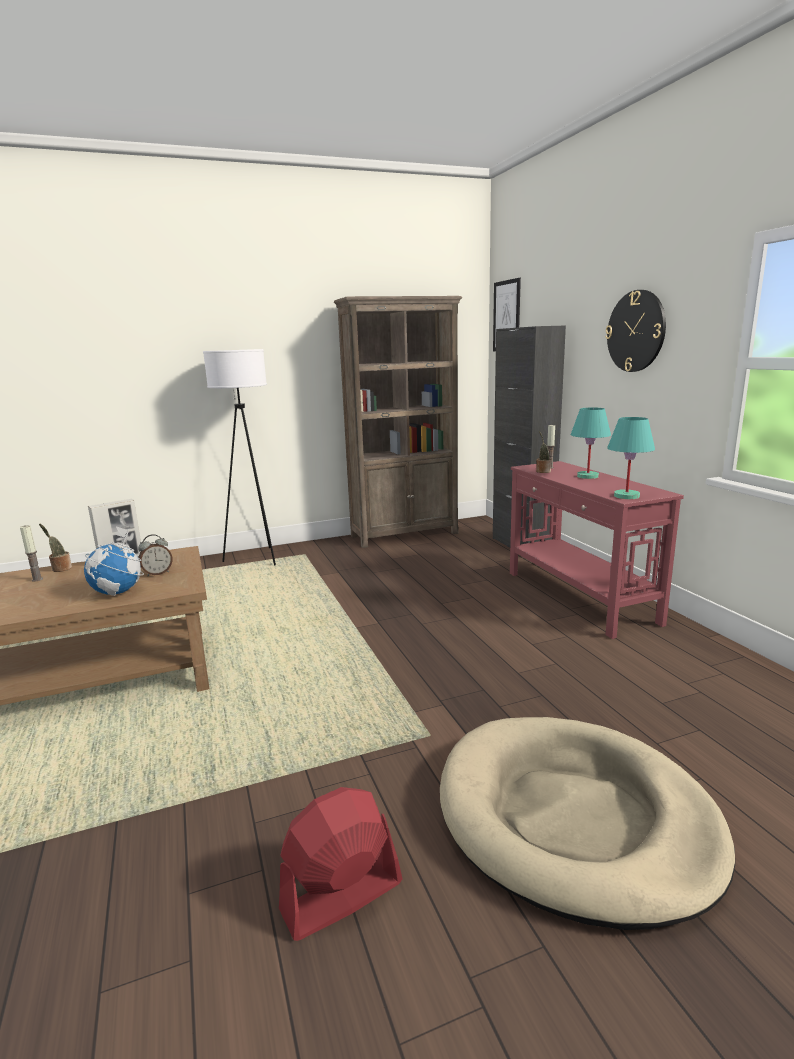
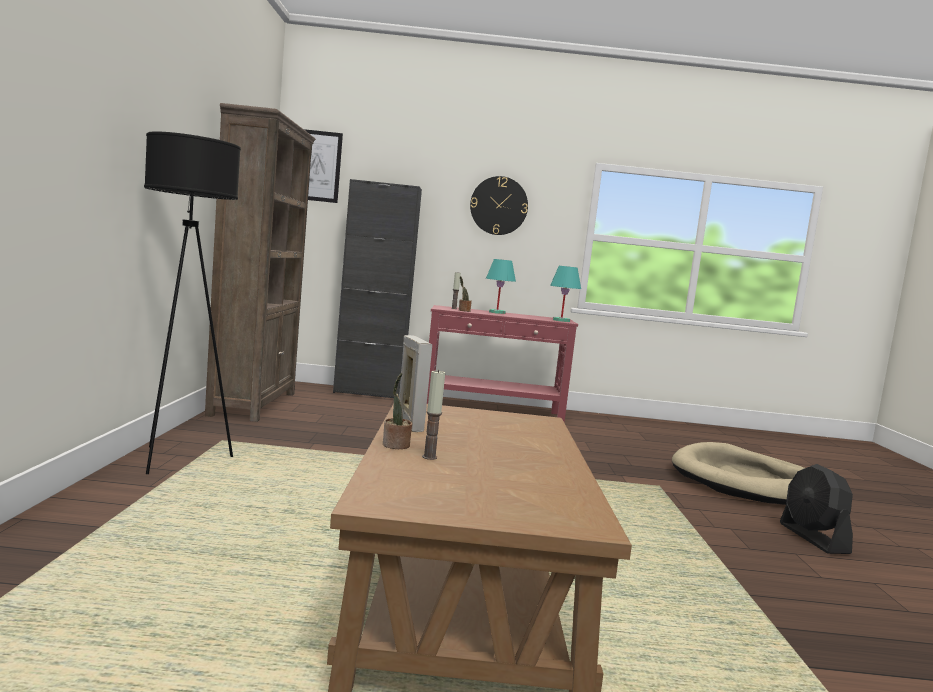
camera: 70 degrees left, 10 degrees down
(118, 592) = (531, 436): globe -> none
(157, 573) = (482, 420): alarm clock -> none
(256, 558) = (179, 459): white floor lamp -> black floor lamp
(341, 896) = (813, 538): red fan -> black fan

